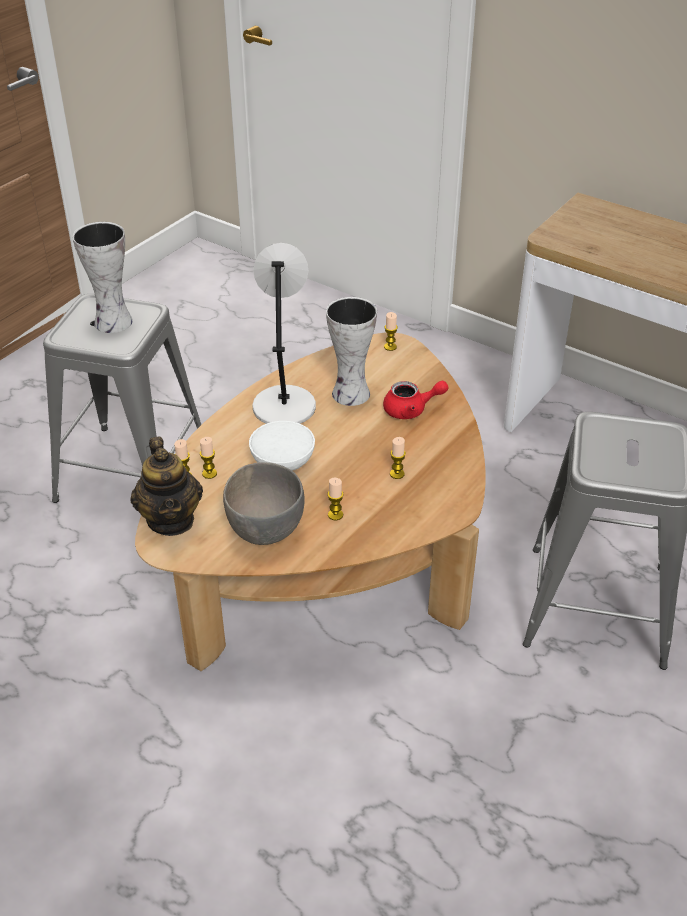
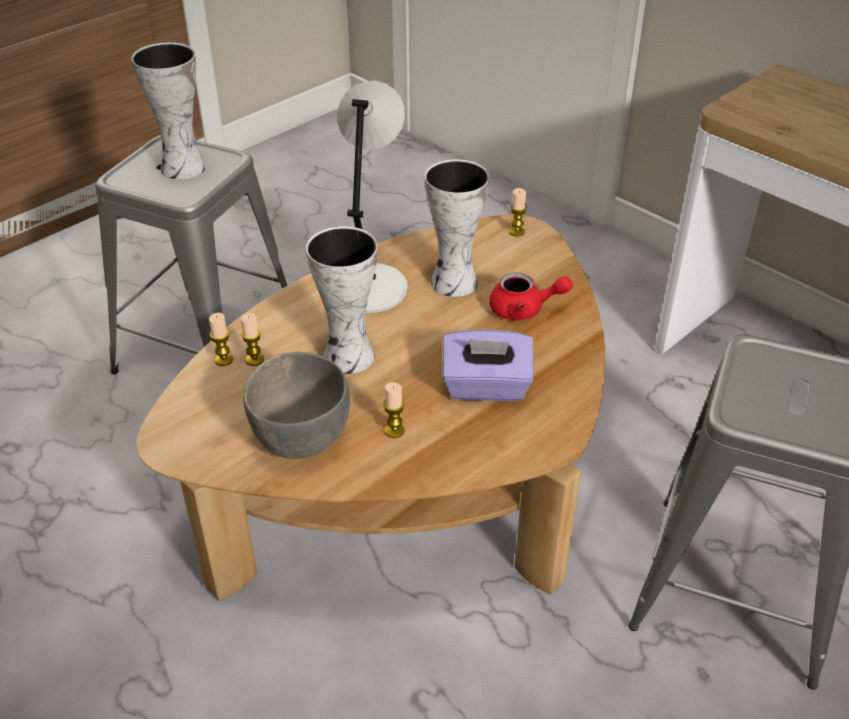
camera: 10 degrees right, 0 degrees up
(171, 520) = (190, 411): teapot -> none
(282, 463) = (346, 357): white bowl -> vase
(397, 474) = (486, 387): candle -> purple tissue box

